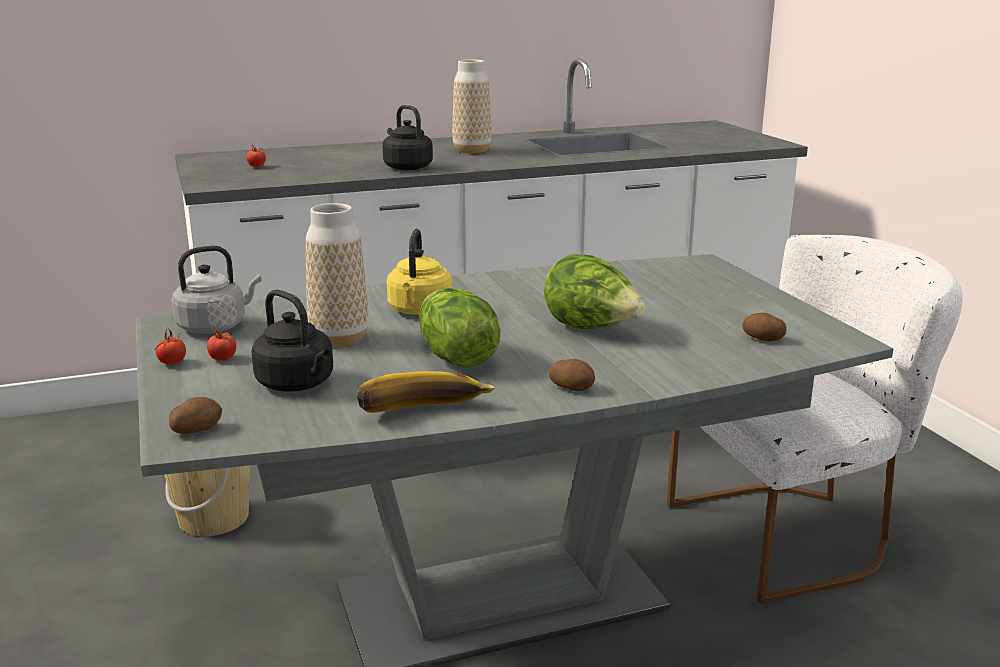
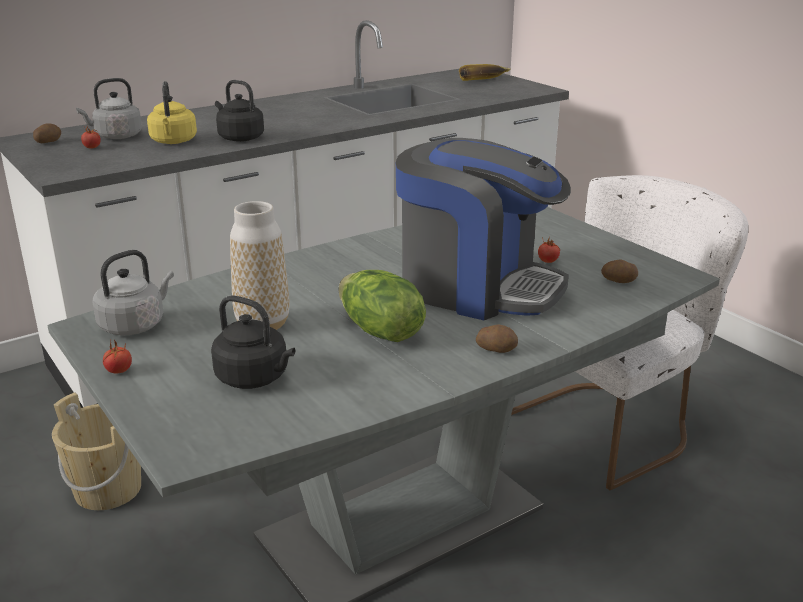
camera: 15 degrees left, 5 degrees up
(196, 429) = (190, 440): potato -> potato (48, 142)
(223, 359) = (166, 360): tomato -> tomato (548, 261)
(287, 159) = (116, 136): none -> grey kettle
(419, 311) = (317, 285): yellow kettle -> yellow kettle (173, 142)
(424, 415) = (389, 395): banana -> banana (483, 82)
(472, 150) = (286, 114): vase -> none
(591, 329) = (477, 287): lettuce -> coffee machine

